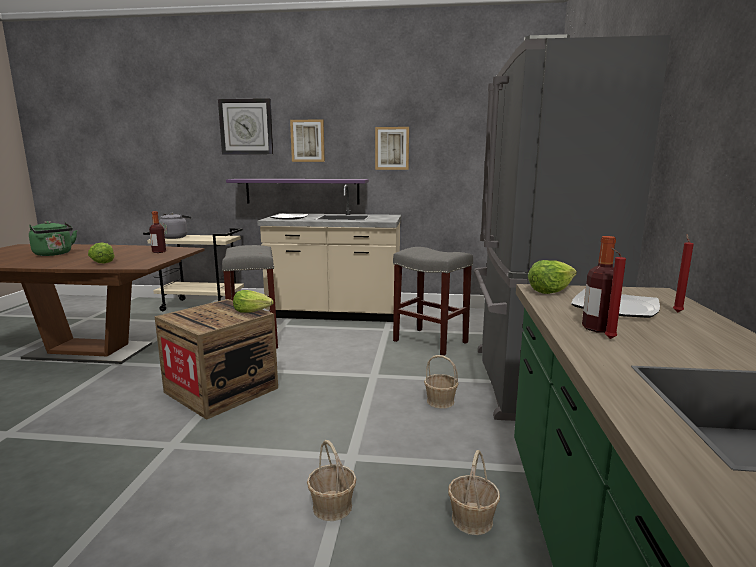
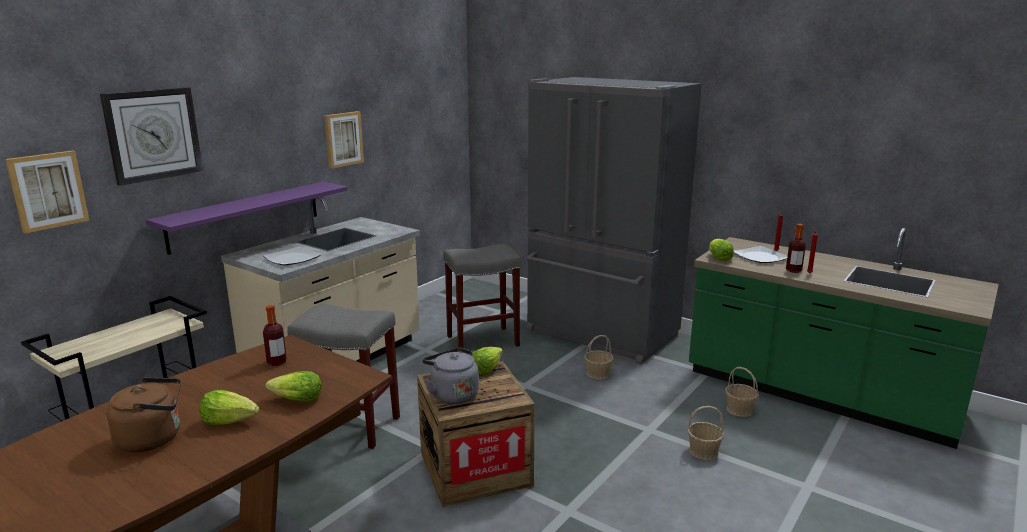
camera: 60 degrees left, 5 degrees up
(54, 254) = (153, 438): green kettle -> brown kettle
(74, 258) = (230, 420): none -> lettuce
(175, 237) = (84, 349): grey kettle -> grey kettle (452, 394)
(307, 141) = (246, 143): picture -> picture (48, 190)

